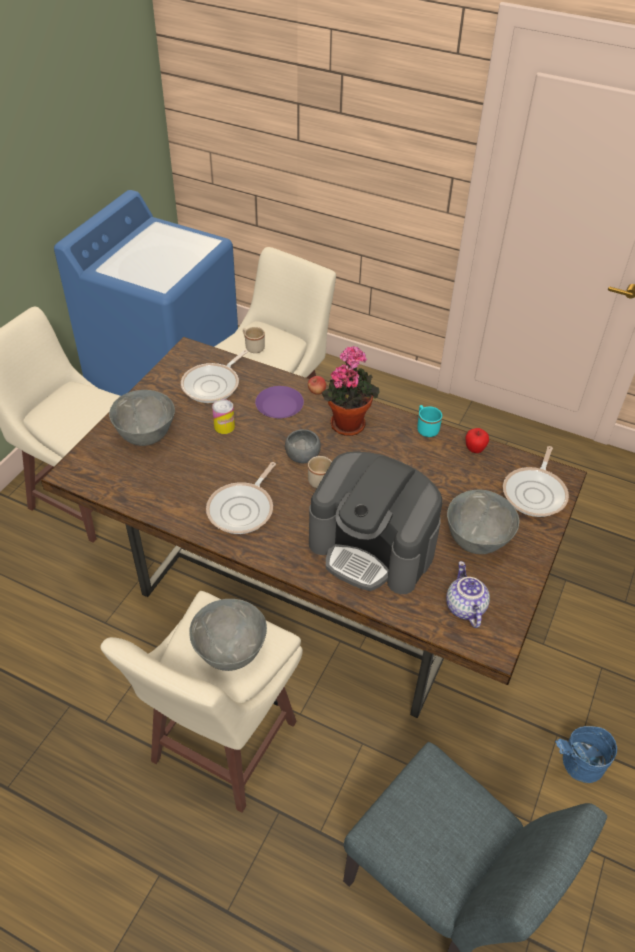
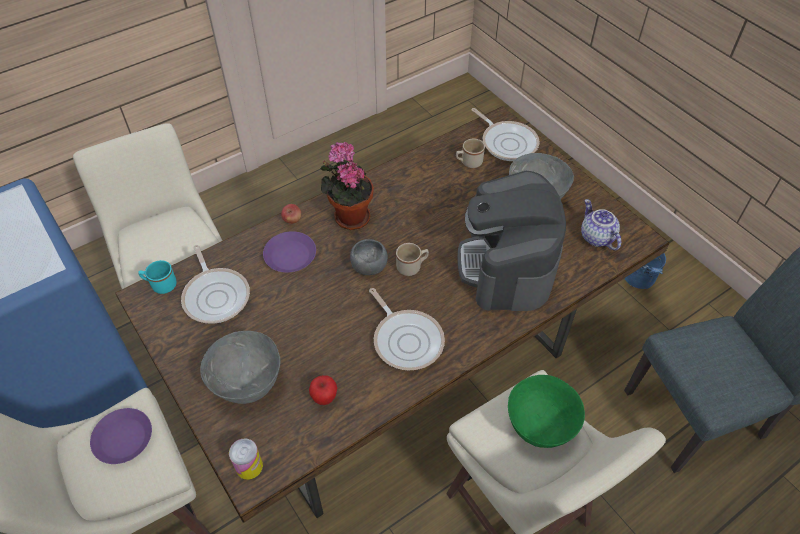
camera: 60 degrees left, 5 degrees up
(86, 408) = (123, 439): none -> purple plate
(224, 426) = (285, 310): can -> can (249, 466)
(230, 653) = (540, 427): grey bowl -> green bowl
(253, 347) = (159, 248): beige mug -> beige mug (468, 162)
(372, 548) = (507, 265): coffee machine -> coffee machine turned 120 degrees clockwise
(426, 428) = (394, 169): turquoise mug -> turquoise mug (160, 285)
(464, 607) = (596, 237): teapot -> teapot turned 45 degrees clockwise
(474, 449) = (439, 153): apple -> apple (324, 398)

